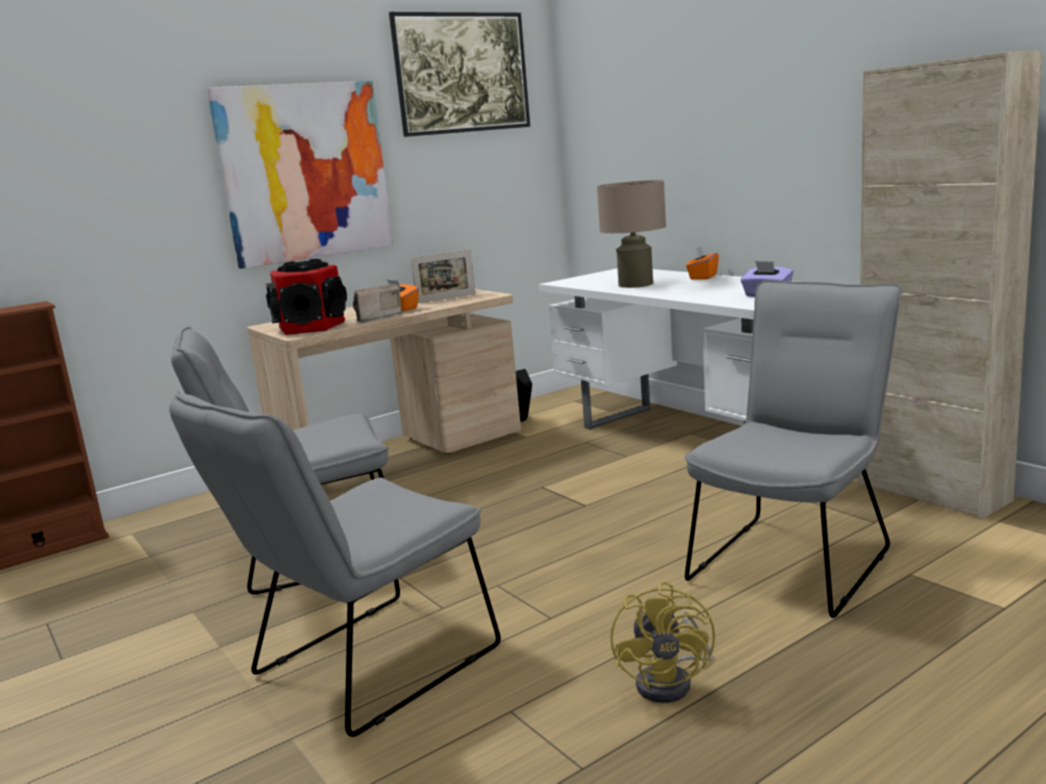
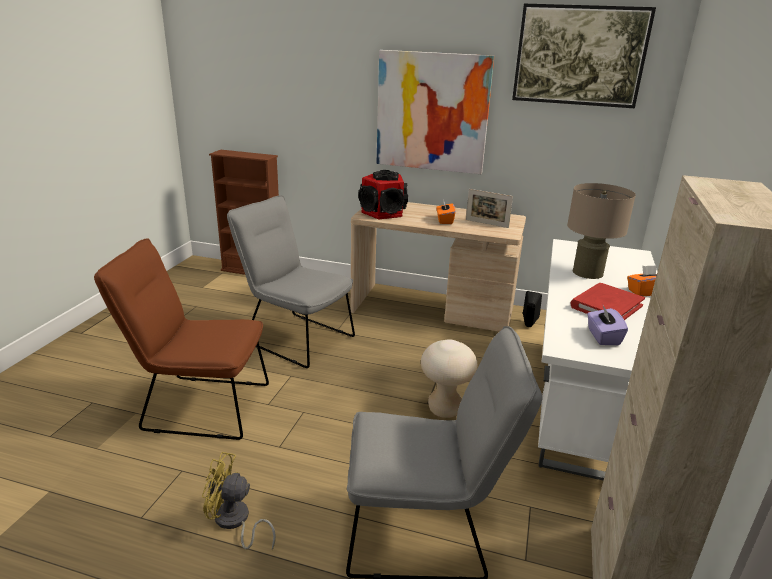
camera: 50 degrees right, 10 degrees up
(363, 668) = (198, 406): grey chair -> brown chair
(375, 318) = (417, 222): radio -> none
(608, 499) = (444, 409): none -> beige stool
(672, 682) = (234, 522): yellow fan -> yellow fan turned 45 degrees clockwise
(711, 288) = (606, 306): none -> red book

